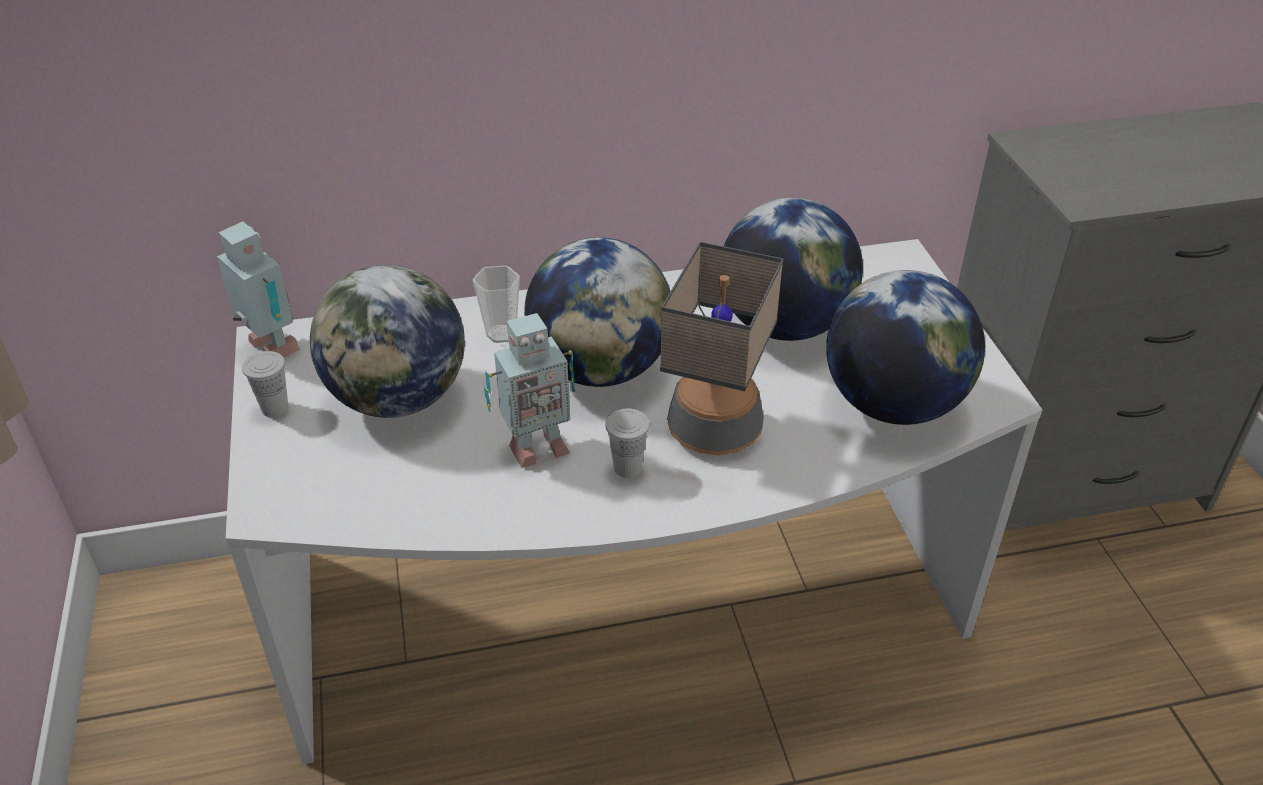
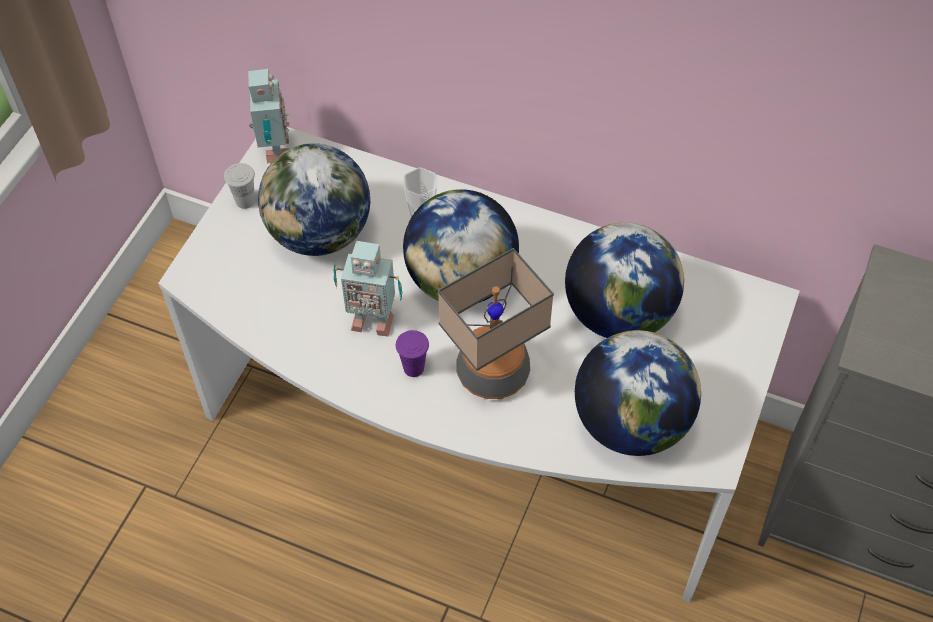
camera: 35 degrees right, 15 degrees up
(627, 468) = (413, 368): white cup -> purple cup

